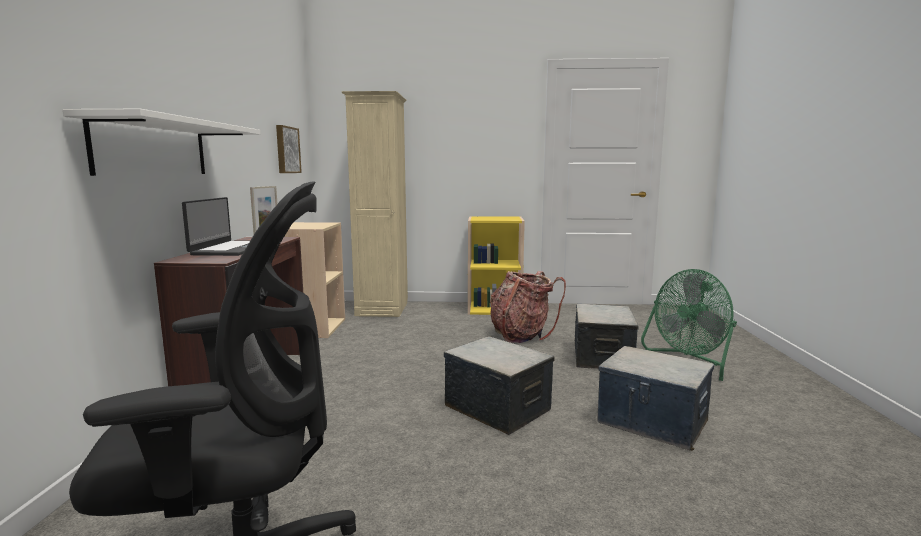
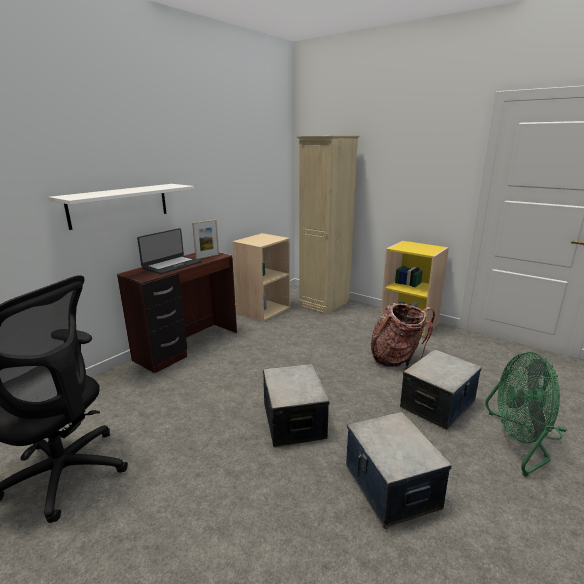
camera: 35 degrees right, 10 degrees up
(286, 150) = (260, 180): picture -> none

